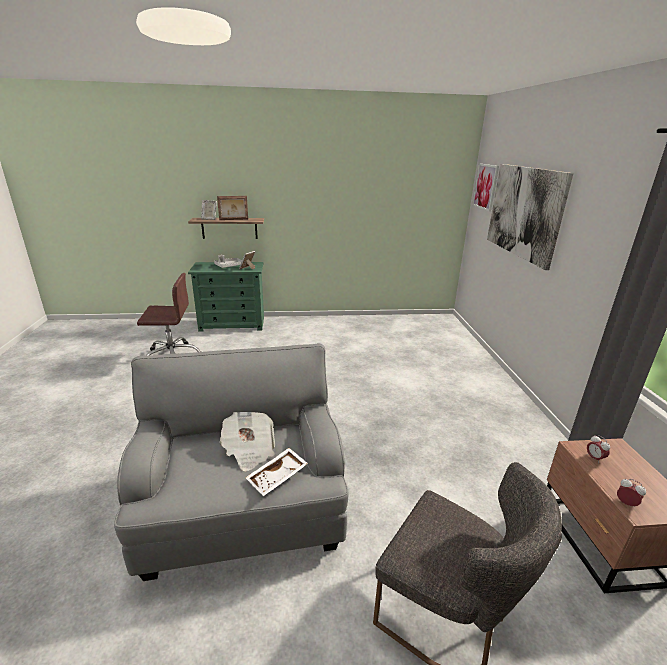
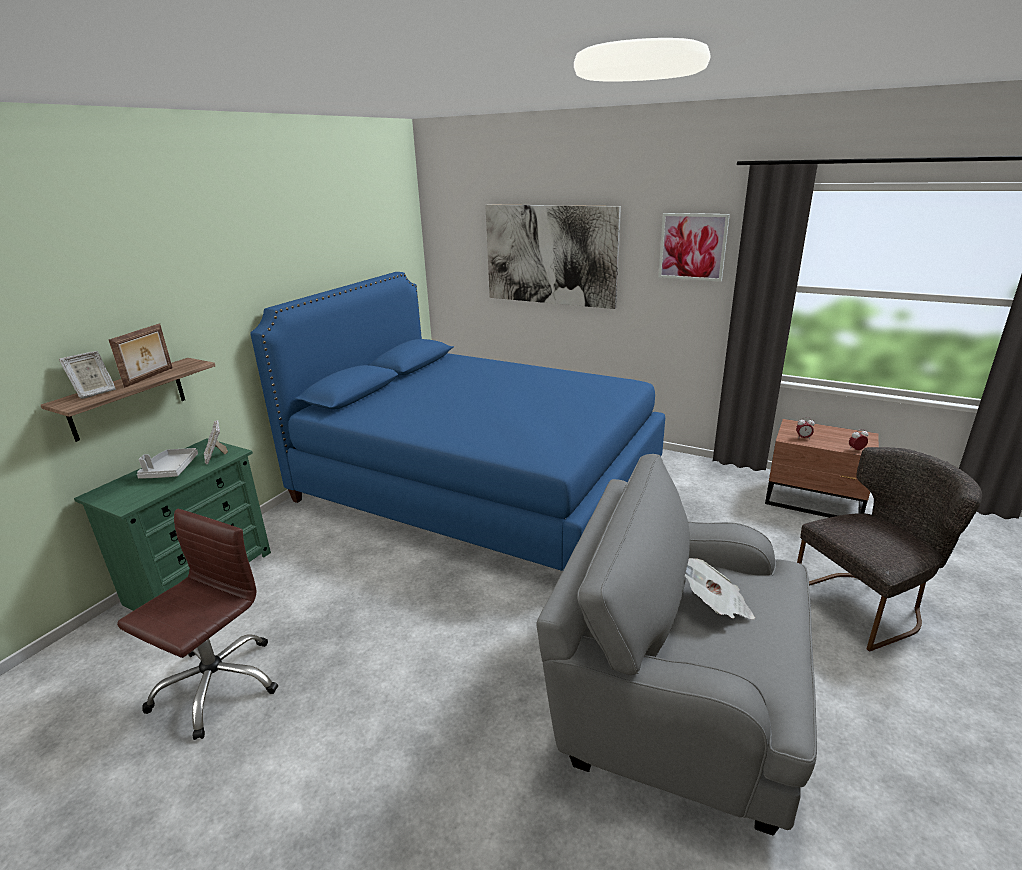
camera: 55 degrees left, 0 degrees up
(278, 477) = (774, 597): white tray -> none
(384, 358) = (479, 484): none -> blue bed
(485, 186) = (456, 235): picture -> picture (692, 246)

